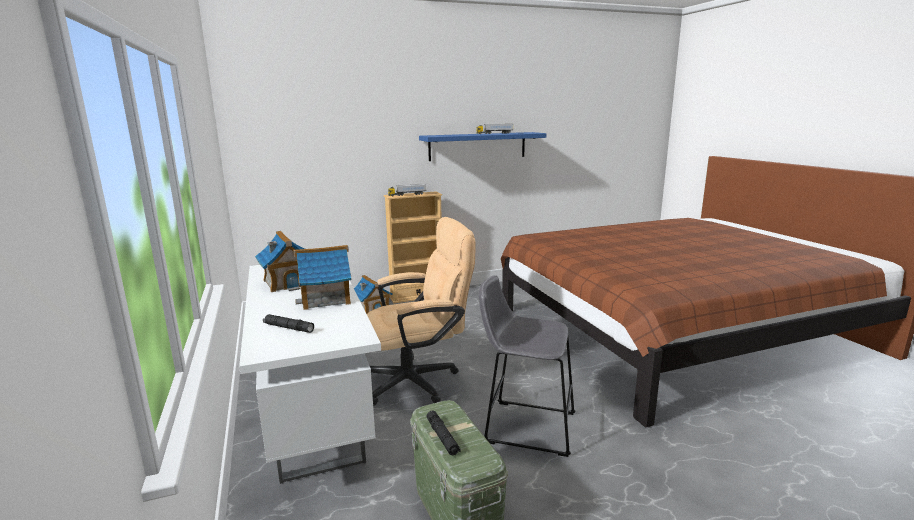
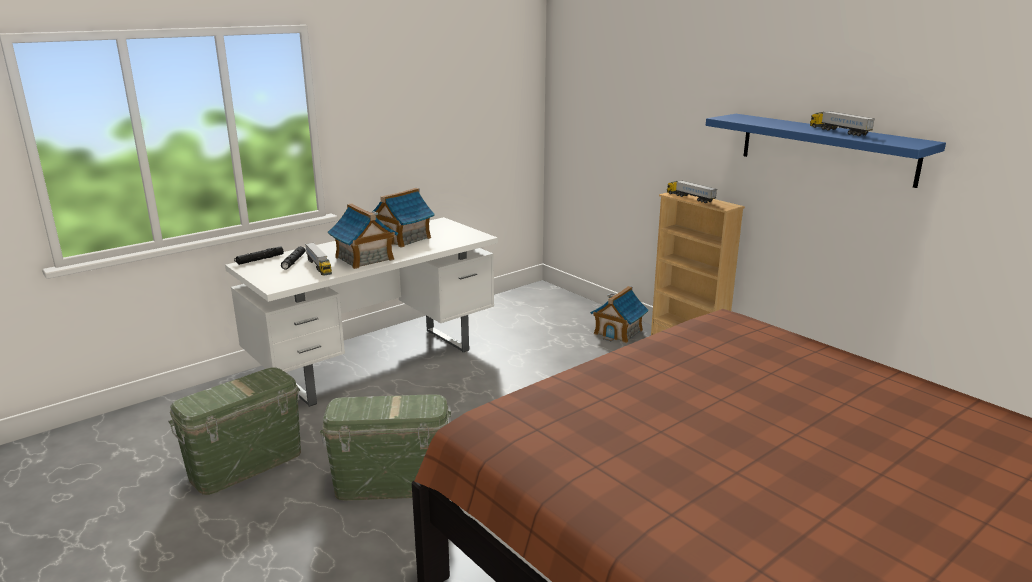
camera: 70 degrees right, 5 degrees up
(322, 317) = (319, 266): none -> toy truck
(419, 380) = (461, 399): beige office chair -> none
(442, 437) = (229, 385): black flashlight -> black flashlight (259, 259)
(525, 426) = (392, 483): grey stool -> green storage box

